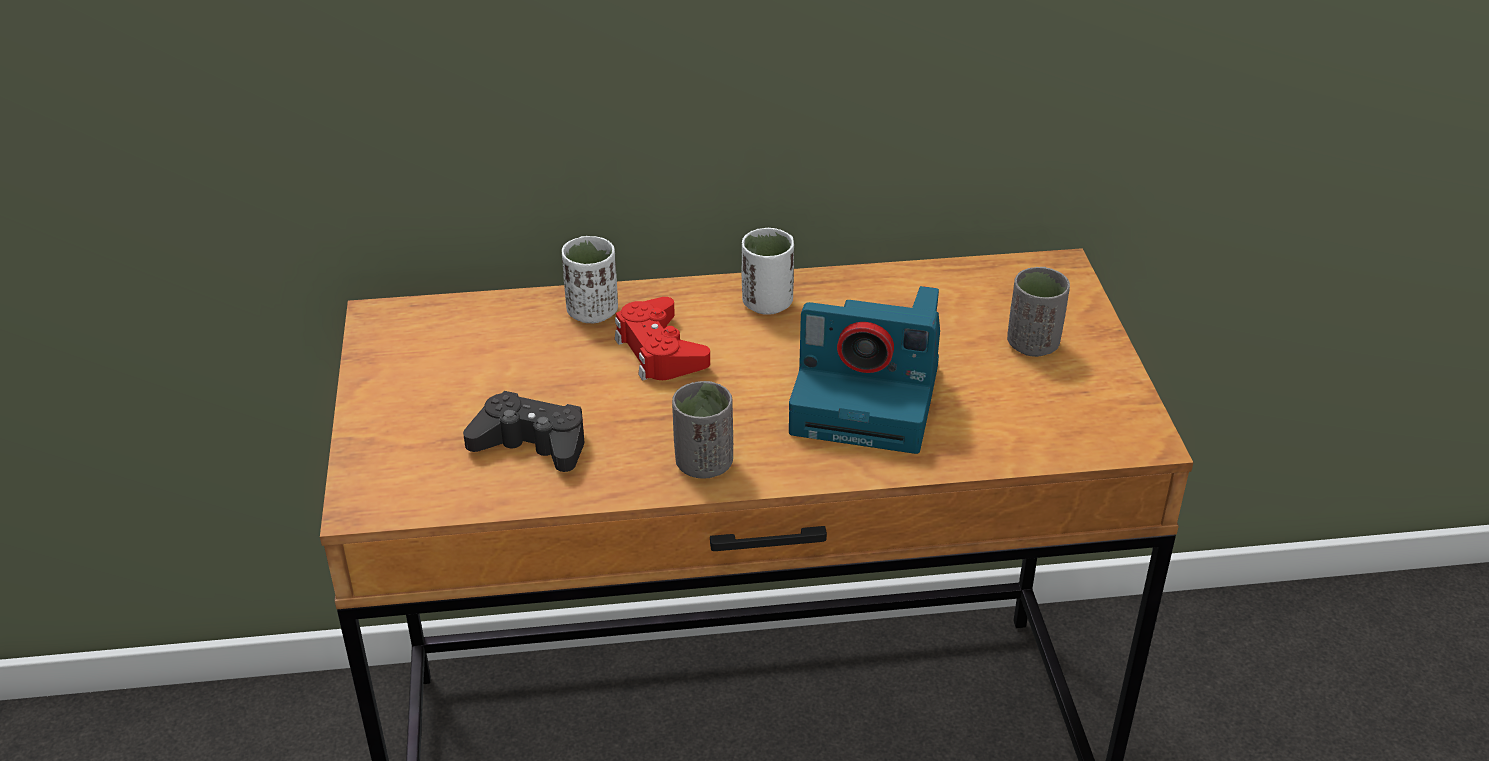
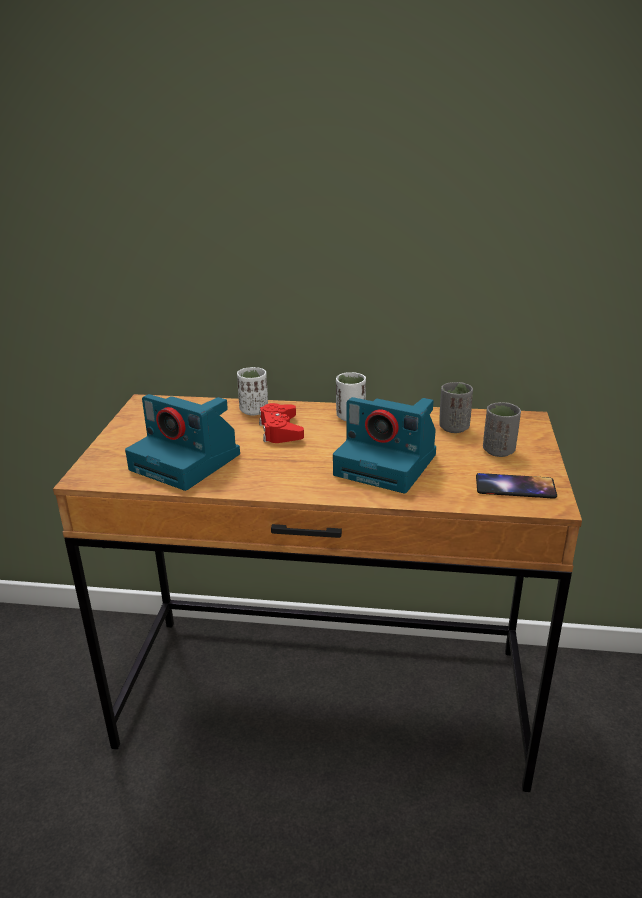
camera: 15 degrees right, 10 degrees down
(531, 443) = (188, 462): black game controller -> camera
(703, 464) = (277, 482): grey cup -> grey cup (454, 428)
(1079, 414) = (515, 486): none -> phone

